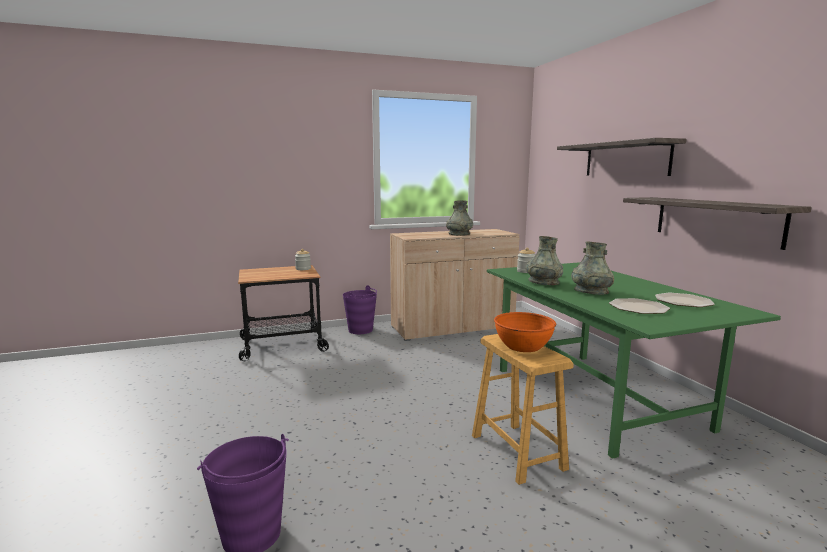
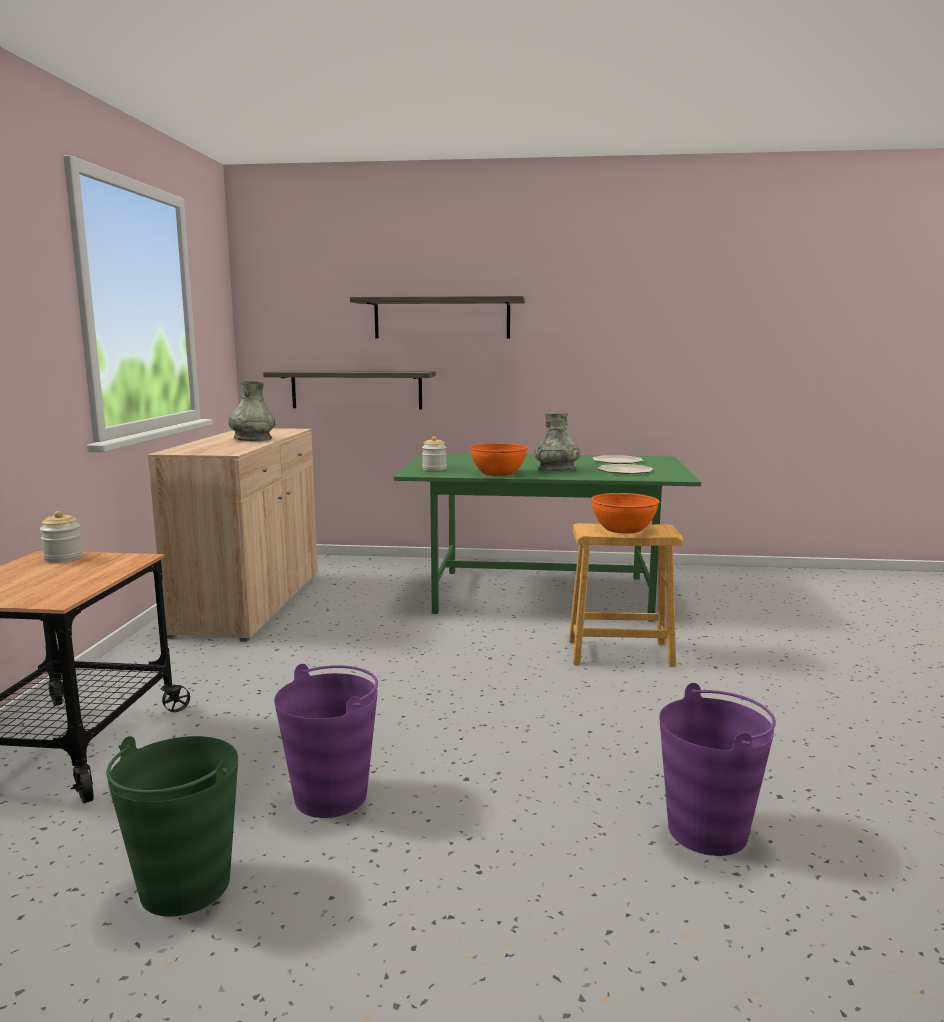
camera: 65 degrees left, 0 degrees up
(189, 394) = (184, 886): none -> green bucket
(360, 330) = (133, 663): purple bucket -> purple bucket (332, 796)
(543, 282) = (498, 473): grey vase -> orange bowl
(716, 220) = (569, 383): shelf -> shelf (356, 389)

